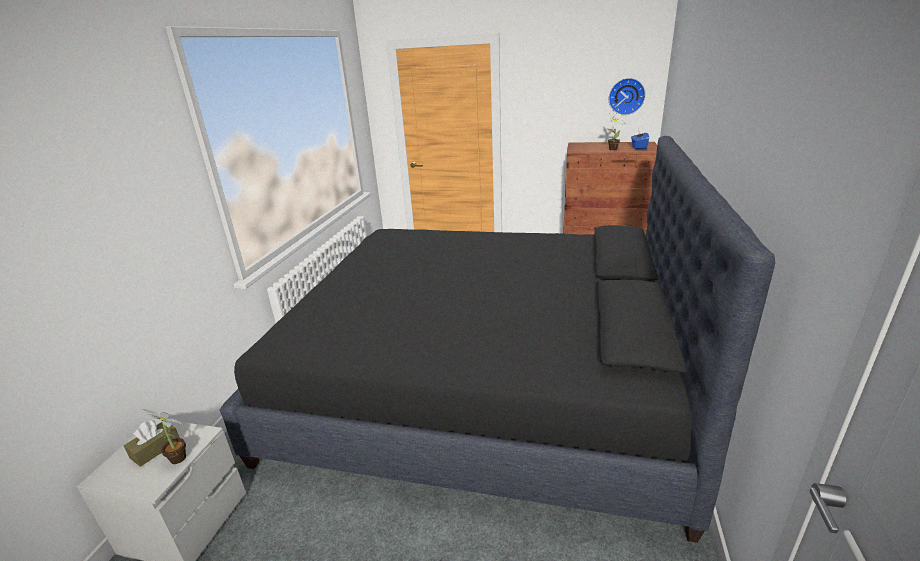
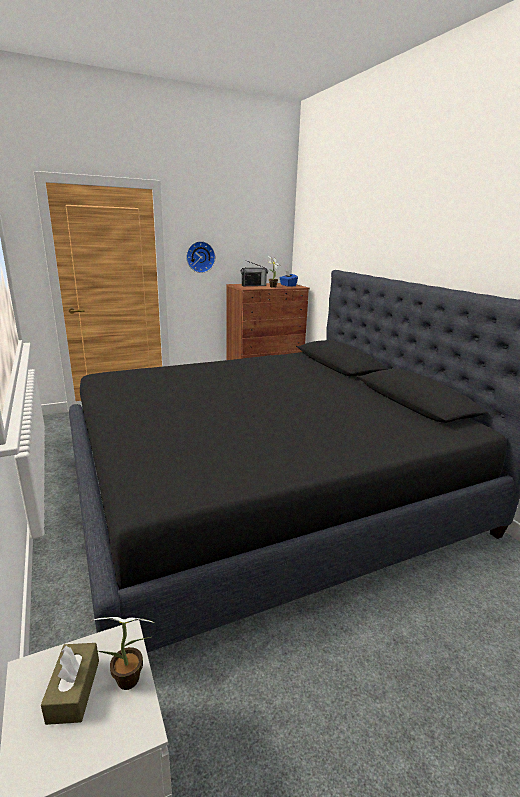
camera: 40 degrees left, 5 degrees down
(593, 146) = (253, 285): none -> radio
(626, 96) = (267, 246): wall clock -> wall clock (200, 257)

